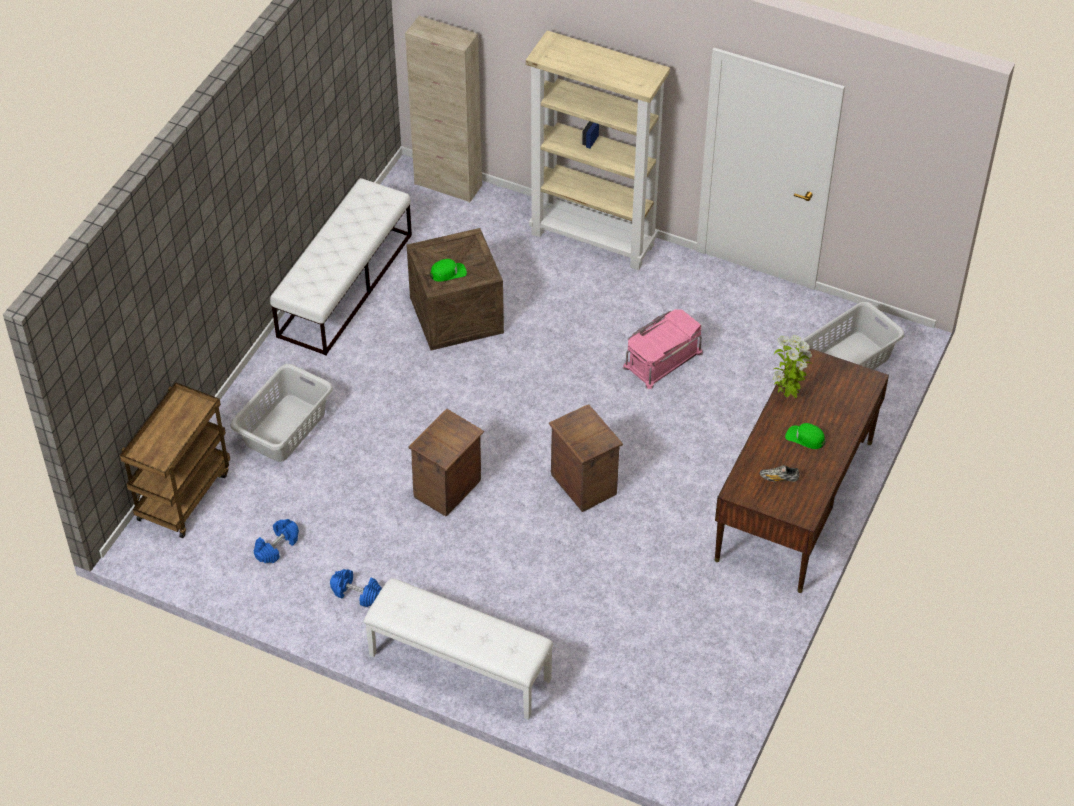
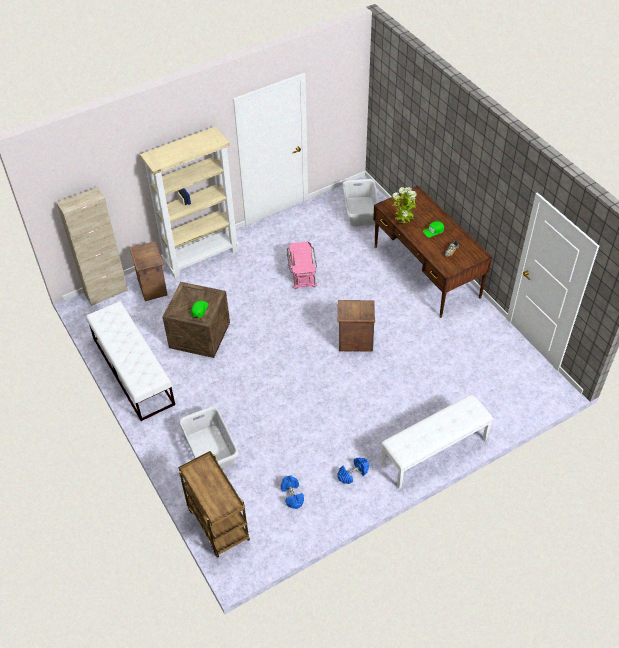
camera: 55 degrees left, 0 degrees up
(448, 489) = (314, 397): crate -> crate (152, 287)

